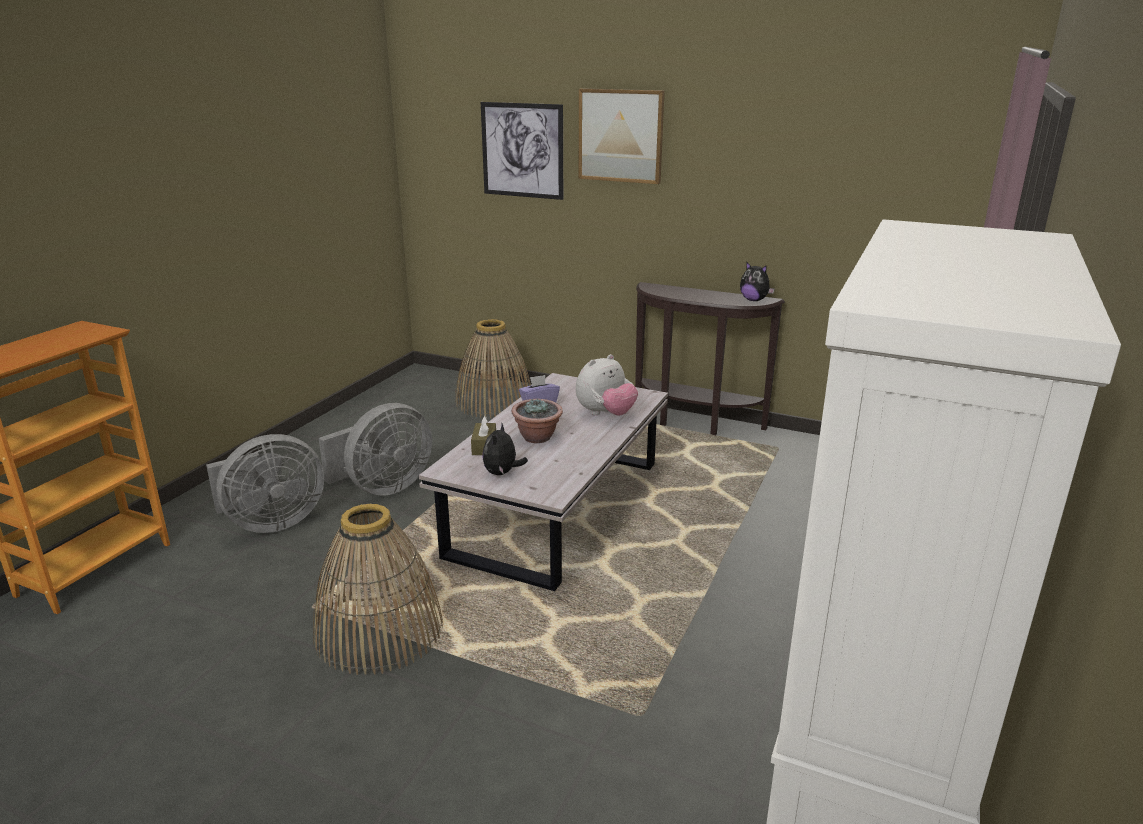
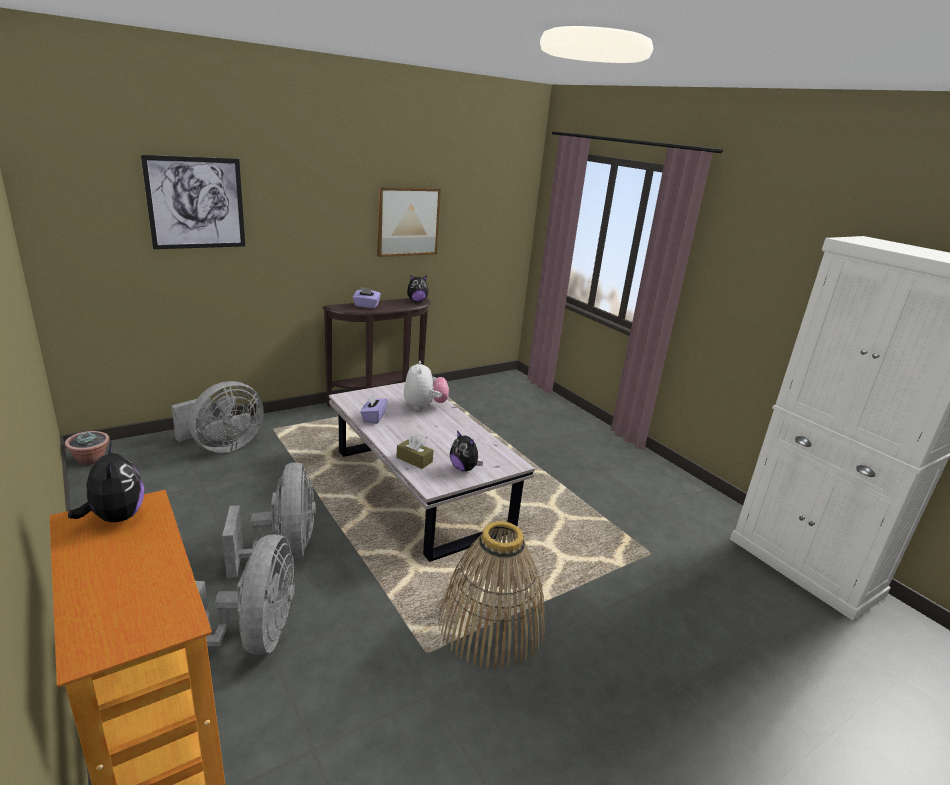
camera: 60 degrees left, 0 degrees up
(86, 331) = (115, 517): none -> plush toy
(494, 402) = (223, 446): basket -> grey fan
(537, 437) = (427, 438): potted plant -> potted plant (91, 460)
(621, 136) = (297, 186): picture -> picture (407, 221)
(680, 291) = (366, 306): none -> purple tissue box

